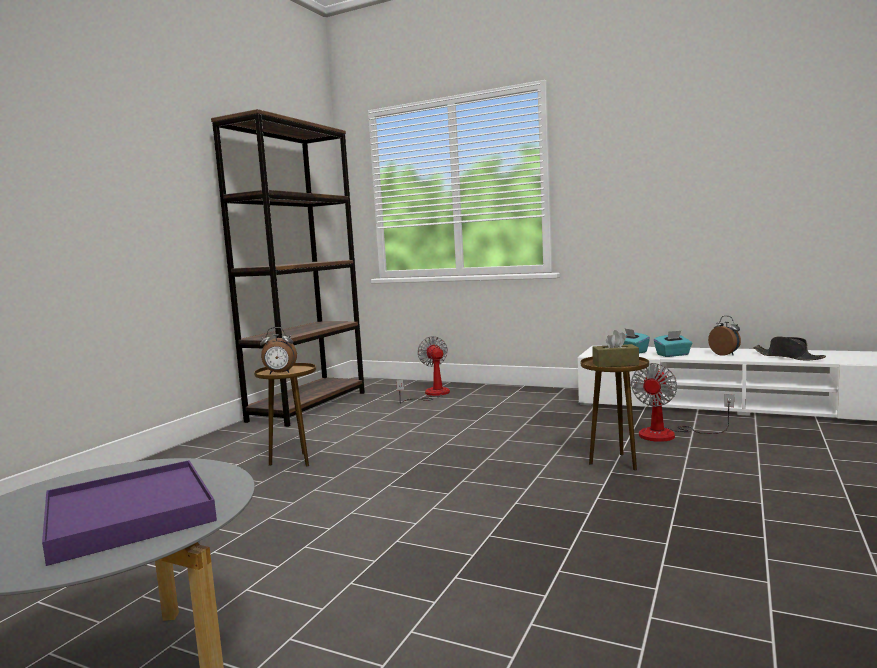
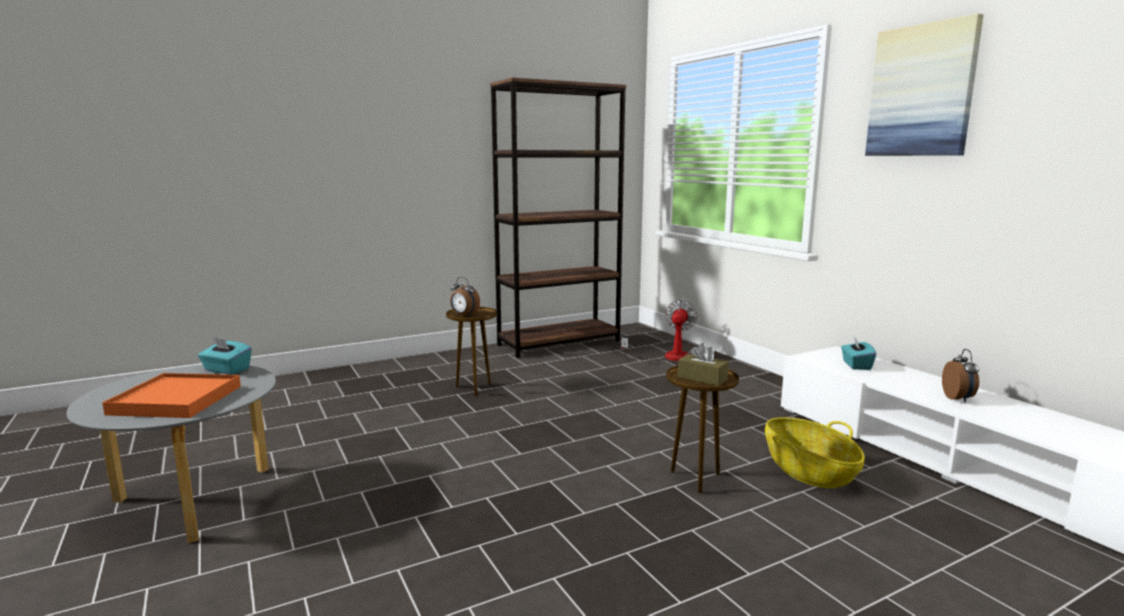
camera: 35 degrees right, 5 degrees up
(129, 516) = (176, 400): purple tray -> orange tray
(638, 131) = (921, 91): none -> picture
(669, 434) = (808, 471): fan -> basket
(673, 355) = (892, 381): turquoise tissue box -> turquoise tissue box (226, 370)
(788, 357) = (1034, 425): black hat -> none

